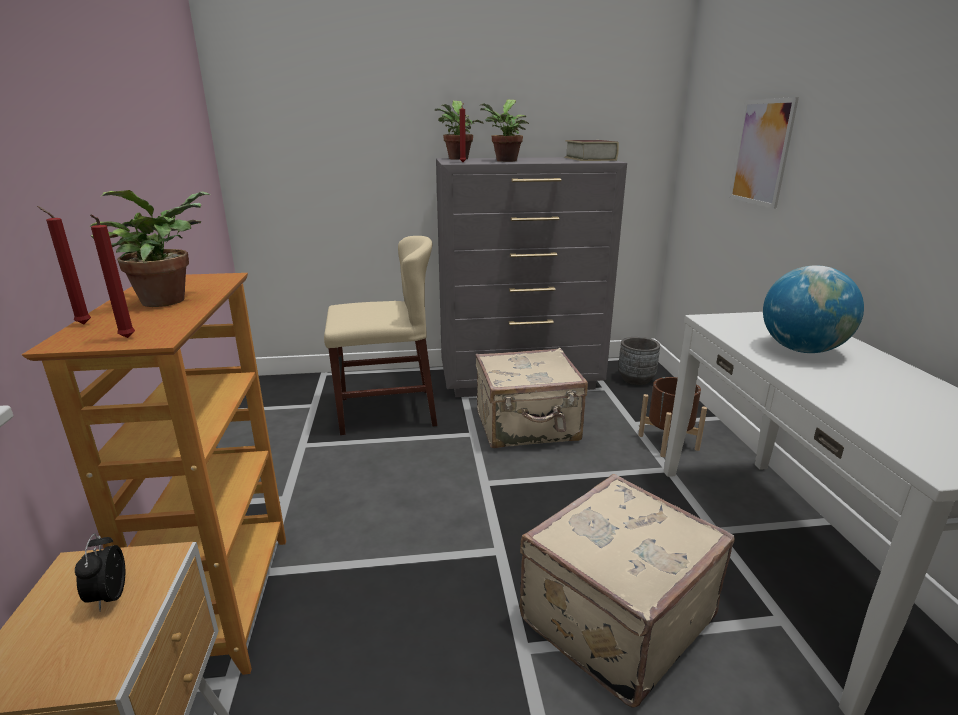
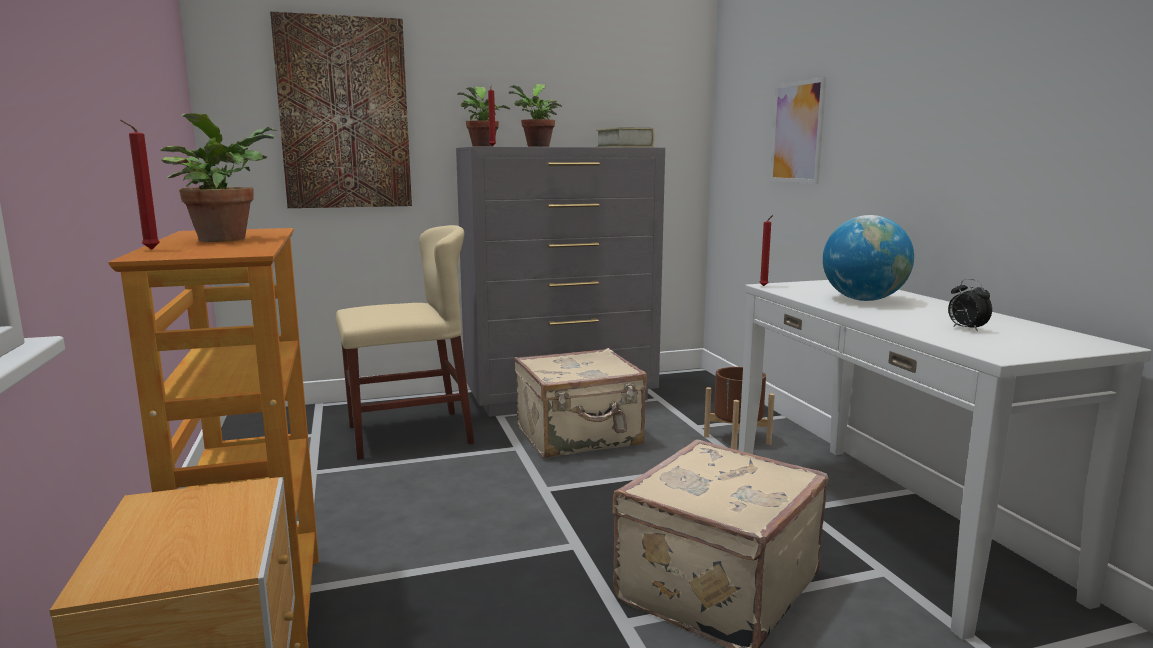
camera: 10 degrees left, 10 degrees down
(109, 596) = (205, 517): alarm clock -> alarm clock (965, 329)
(126, 339) = (214, 253): red candle -> red candle (764, 286)
(338, 128) = (344, 114): none -> picture
(636, 379) = (690, 389): grey planter -> none

